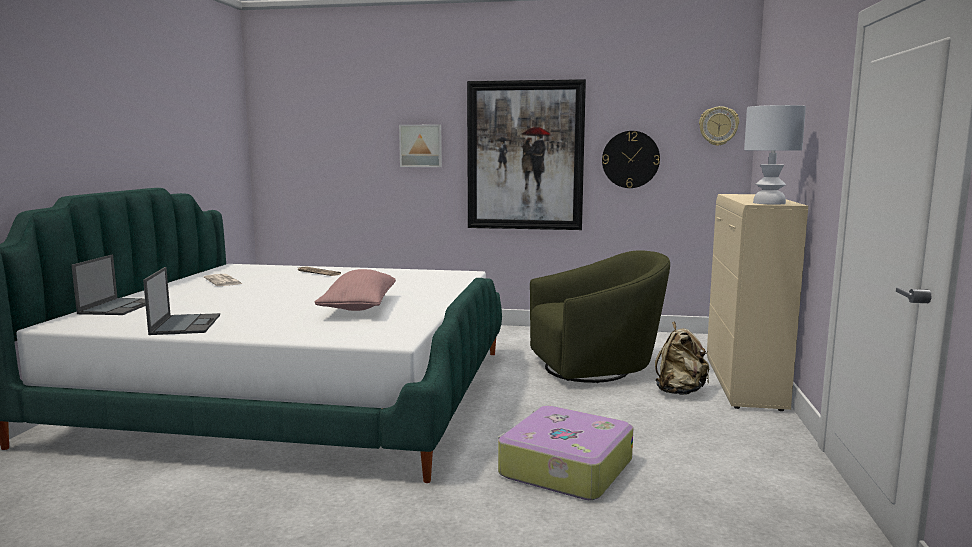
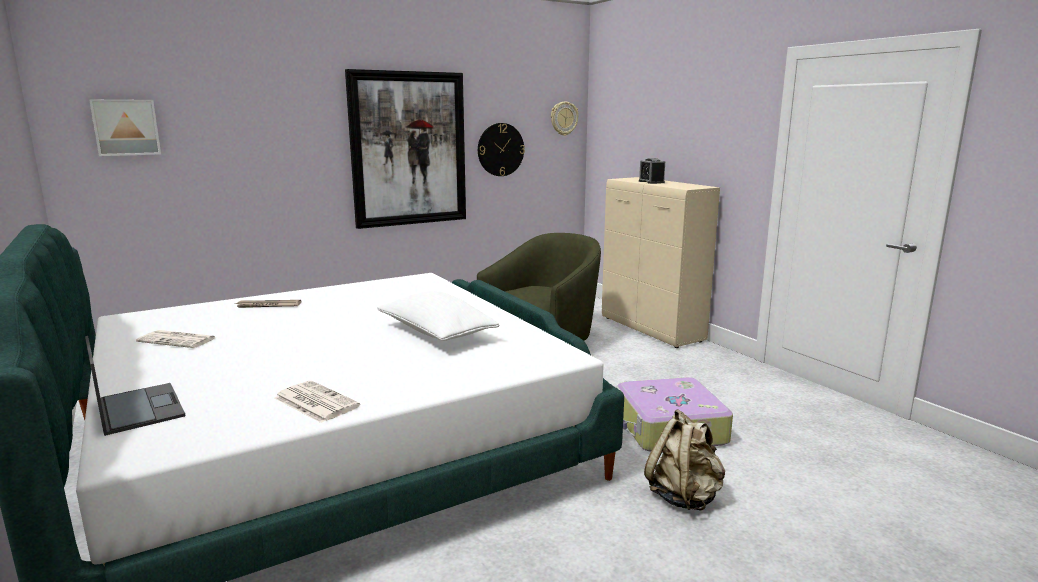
camera: 40 degrees left, 5 degrees up
(185, 324) = (315, 402): laptop -> newspaper
(359, 307) = (436, 333): pink pillow -> white pillow
(421, 146) = (295, 141): picture -> picture (126, 127)
(679, 392) = (627, 346): beige backpack -> beige backpack (684, 496)
(749, 198) = (651, 182): none -> alarm clock
(768, 203) = (691, 187): white table lamp -> none

